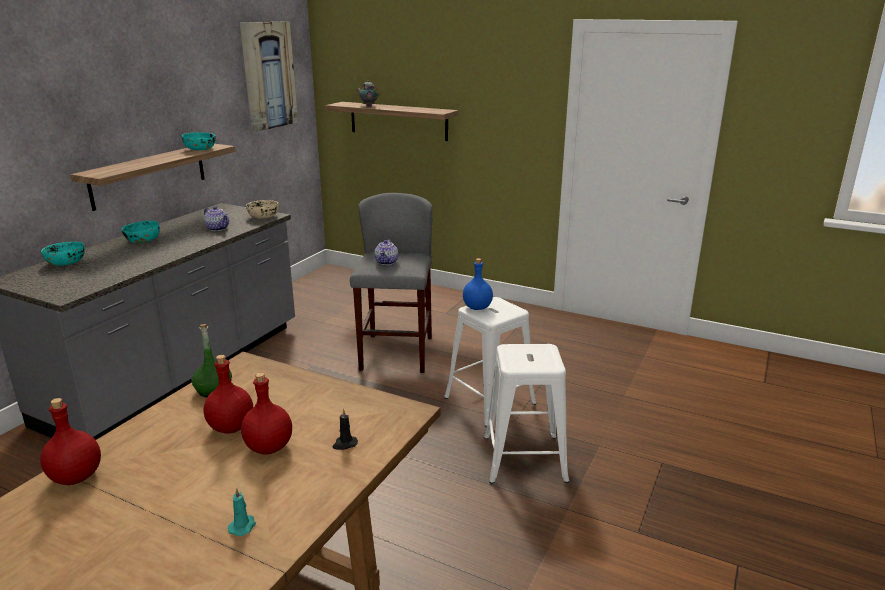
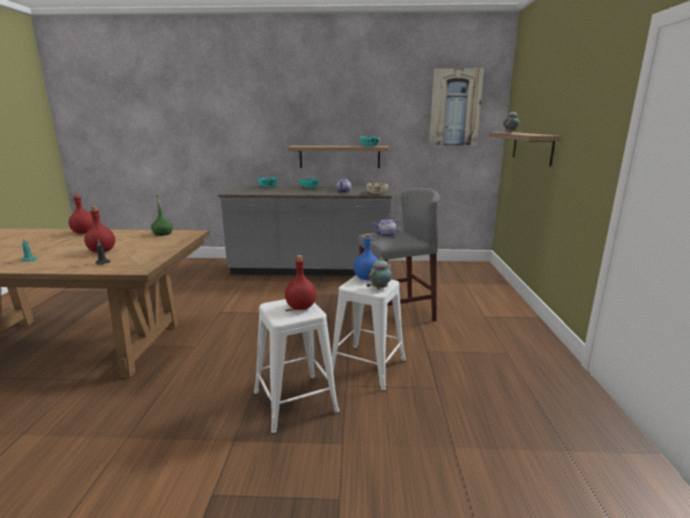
camera: 65 degrees right, 5 degrees down
(231, 427) = (124, 242): red bottle -> red bottle (301, 307)
(508, 307) = (380, 288): none -> teapot

